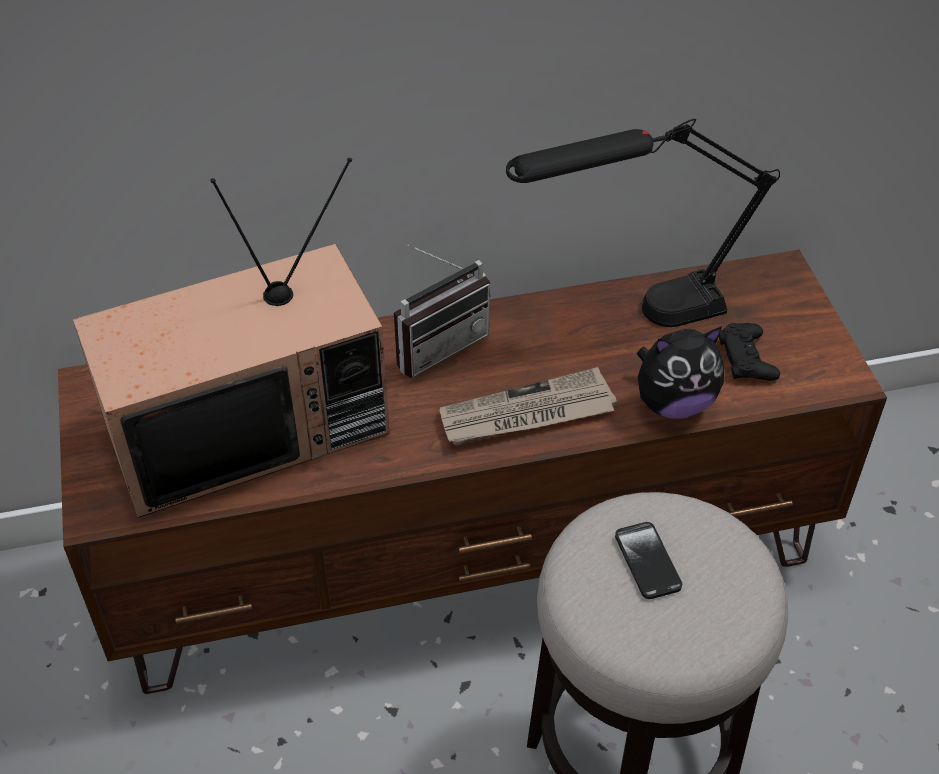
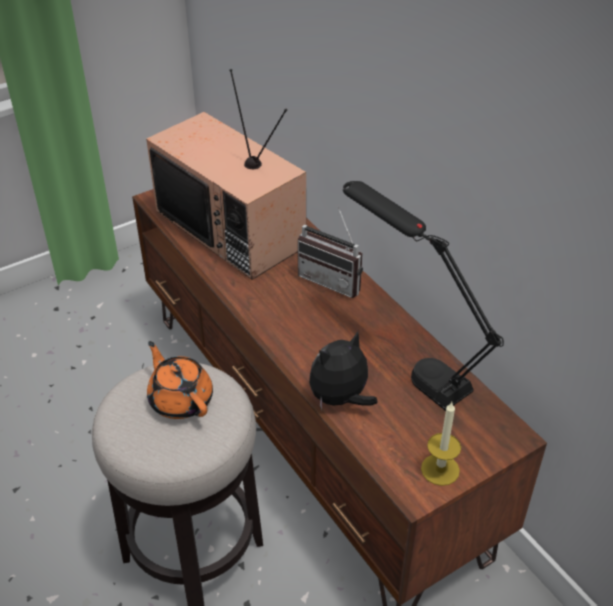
camera: 70 degrees right, 5 degrees down
(526, 414) = (295, 331): newspaper -> none
(647, 561) = (180, 399): phone -> orange teapot
(673, 403) = (340, 399): plush toy -> plush toy turned 90 degrees clockwise
(747, 358) = (405, 430): black game controller -> none
(816, 347) = (440, 469): none -> candle

